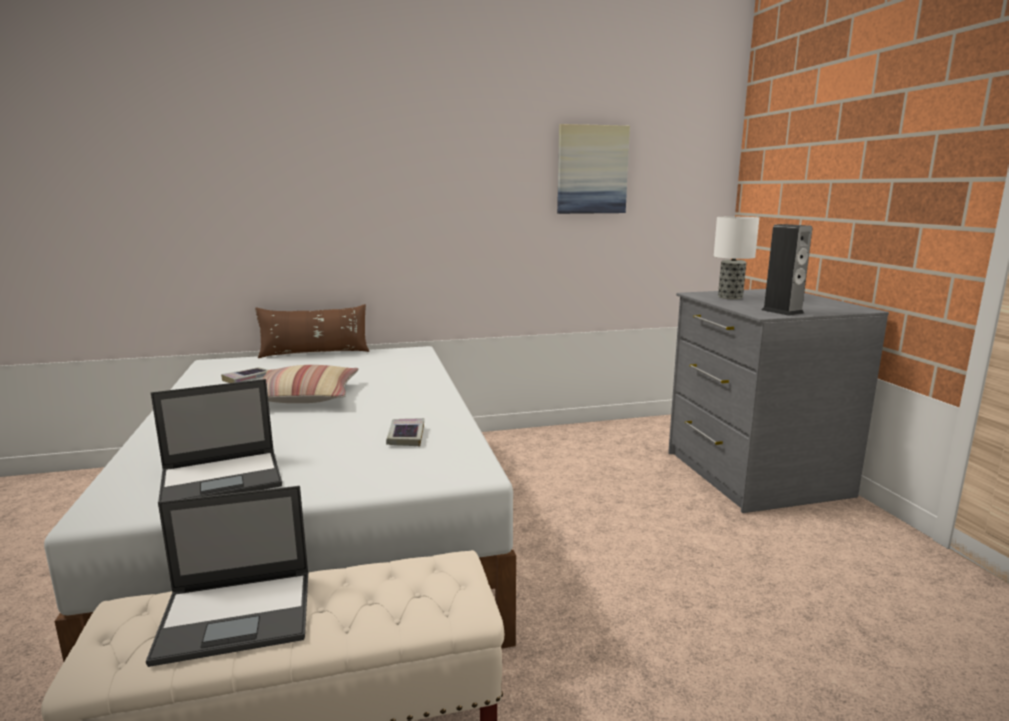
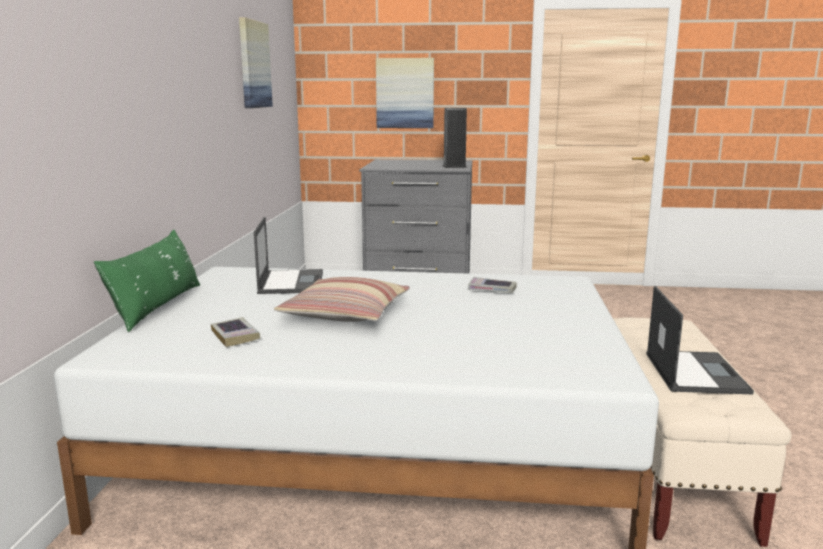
camera: 70 degrees left, 0 degrees up
(223, 478) = (554, 340): laptop -> laptop (291, 282)
(315, 353) = (158, 306): brown pillow -> green pillow
(729, 297) = (394, 166): table lamp -> none
(827, 201) = (405, 93): none -> picture

